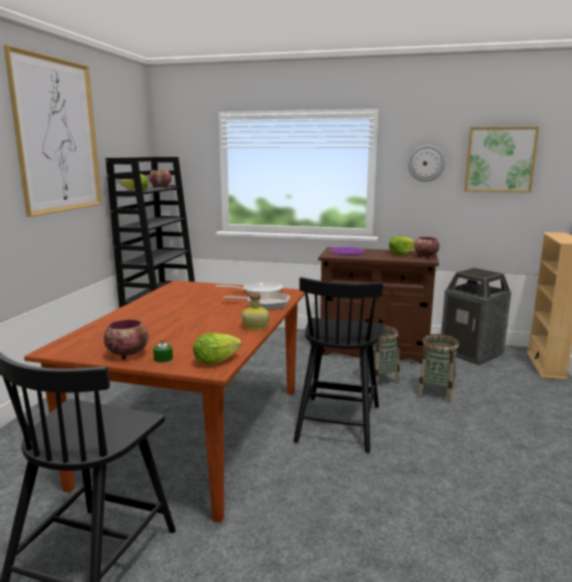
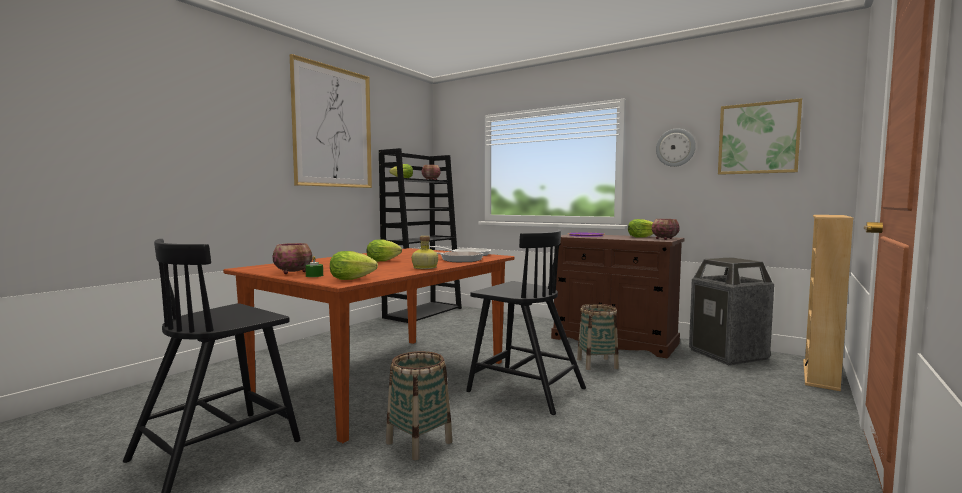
camera: 20 degrees right, 10 degrees down
(191, 315) = (384, 261): none -> lettuce
(338, 422) = (524, 389): black chair -> black chair turned 90 degrees counterclockwise
(436, 392) = (655, 381): basket -> basket (419, 442)

